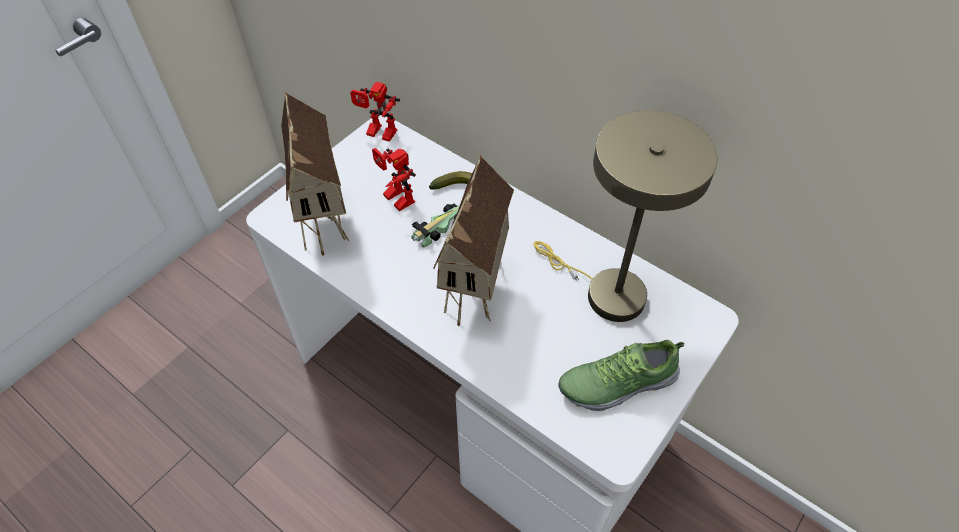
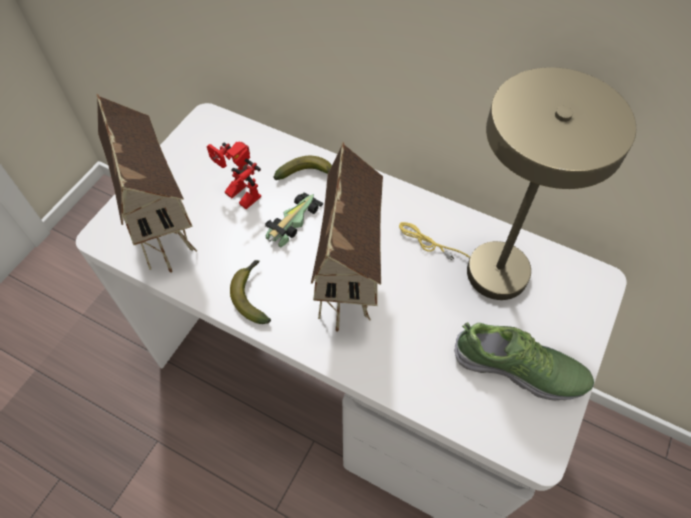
camera: 10 degrees left, 5 degrees up
(378, 134) = (206, 125): toy robot -> none
(390, 284) = (252, 294): none -> banana
(616, 382) = (518, 368): shoe -> shoe turned 135 degrees counterclockwise

